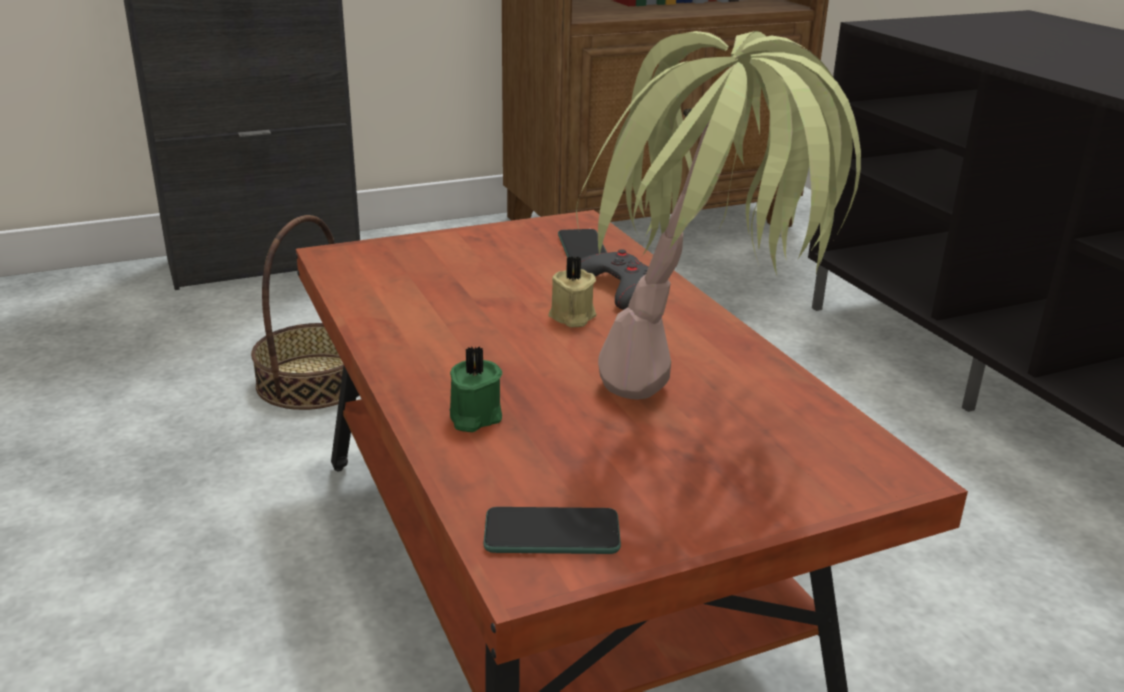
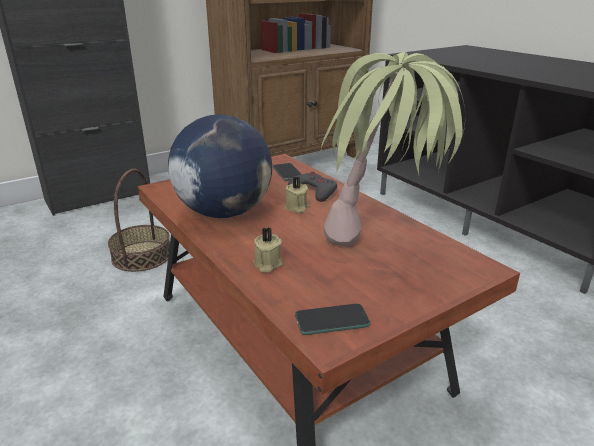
camera: 10 degrees left, 0 degrees up
(432, 313) = (224, 212): none -> globe
(473, 417) = (267, 264): green candle -> beige candle

